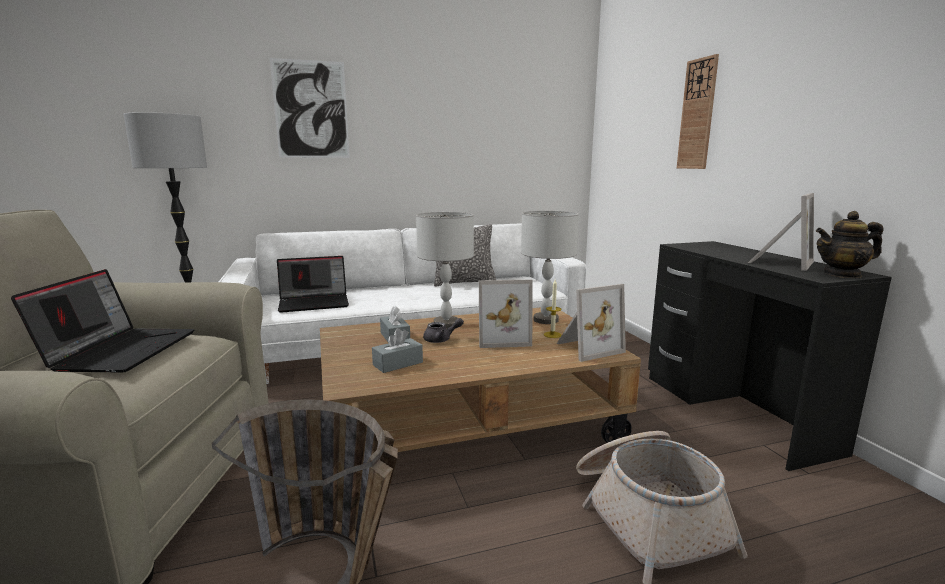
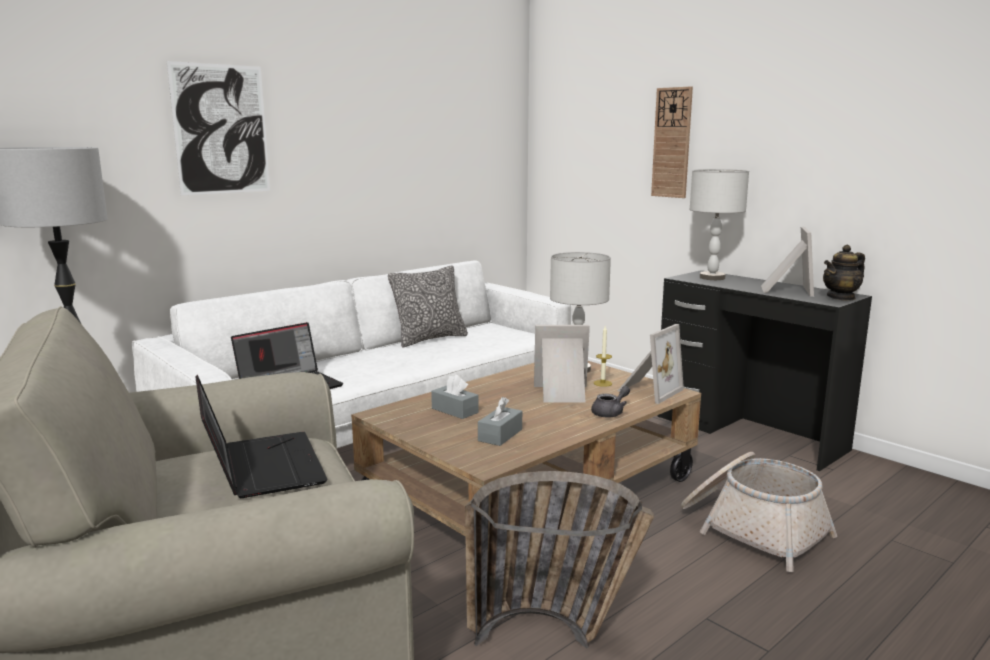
camera: 25 degrees left, 0 degrees up
(441, 340) = (506, 405): grey teapot -> grey teapot (610, 413)
(446, 324) = (486, 388): grey table lamp -> grey table lamp (712, 278)
(502, 338) = (562, 394): picture frame -> picture frame turned 150 degrees counterclockwise

